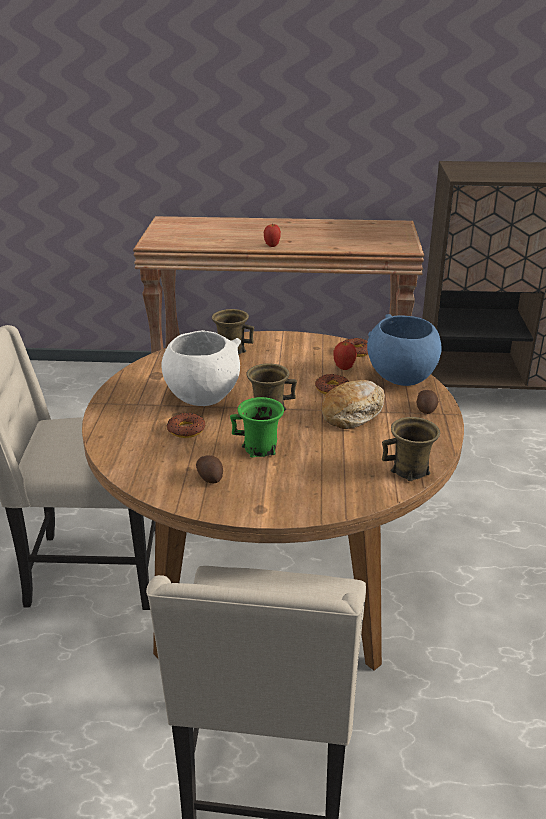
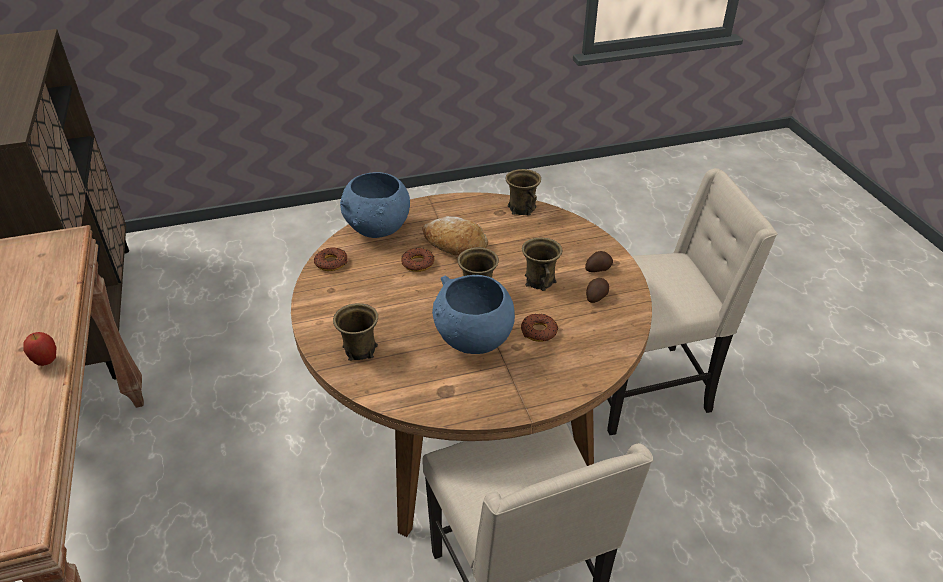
camera: 110 degrees left, 10 degrees up
(202, 396) = (473, 340): white bowl -> blue bowl
(260, 449) = (540, 281): green mug -> brown mug
(344, 368) = (372, 264): apple -> none
(426, 409) = (428, 211): potato -> potato (597, 268)

